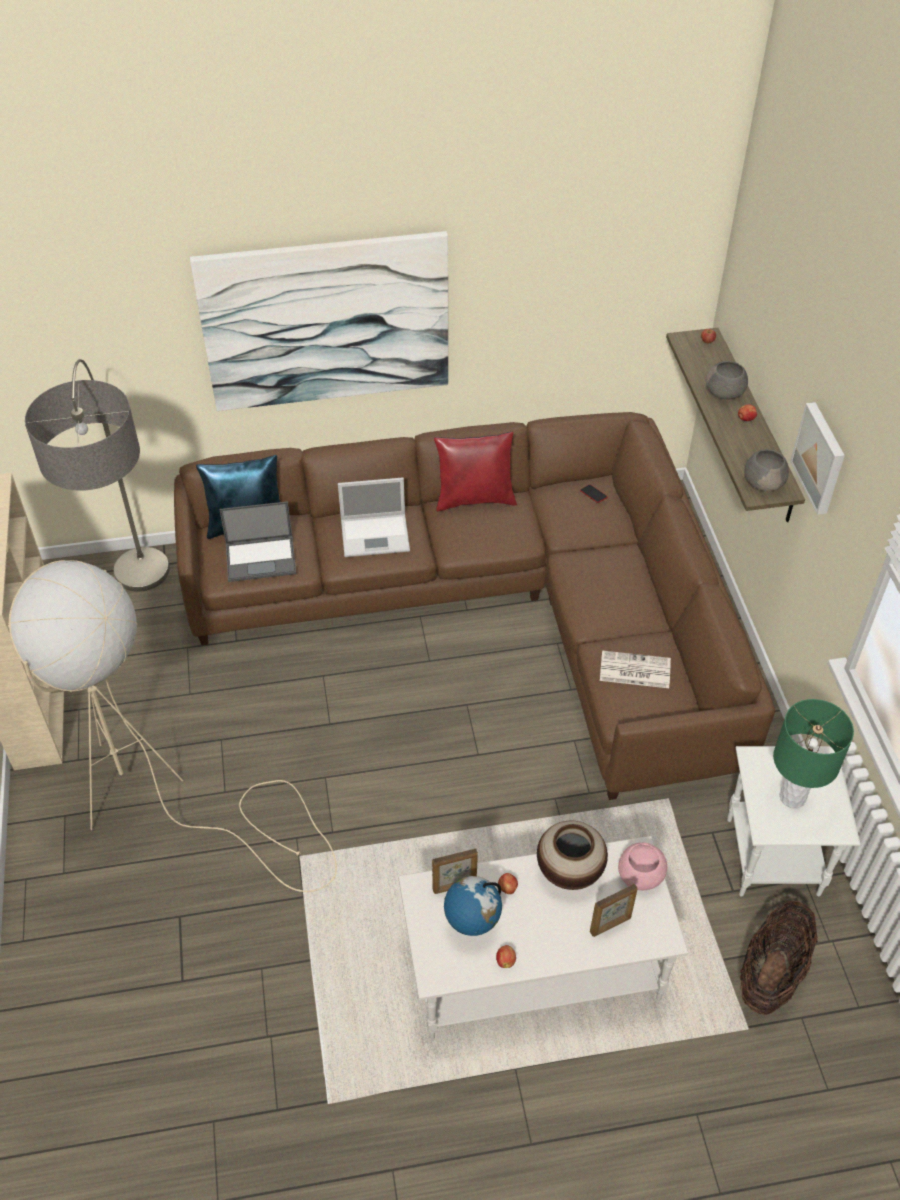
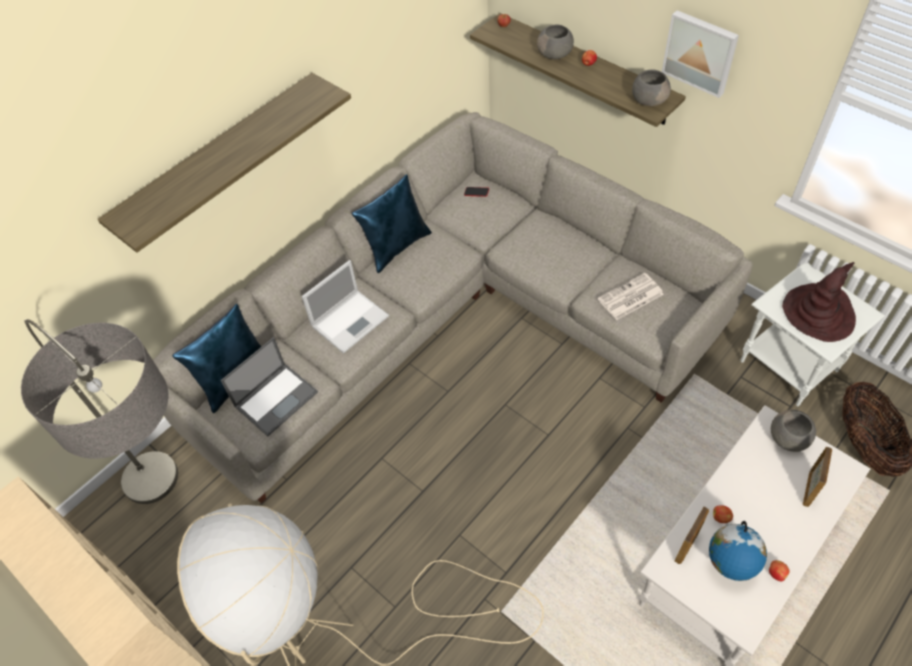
camera: 35 degrees left, 5 degrees up
(326, 322) = (219, 159): picture -> shelf
(475, 498) = (396, 246): red pillow -> blue pillow
(496, 605) = (454, 319): brown sofa -> grey sofa
(570, 871) = (745, 471): vase -> none
(639, 876) = (788, 439): pink bowl -> grey bowl
(792, 797) = (818, 313): green table lamp -> brown hat

